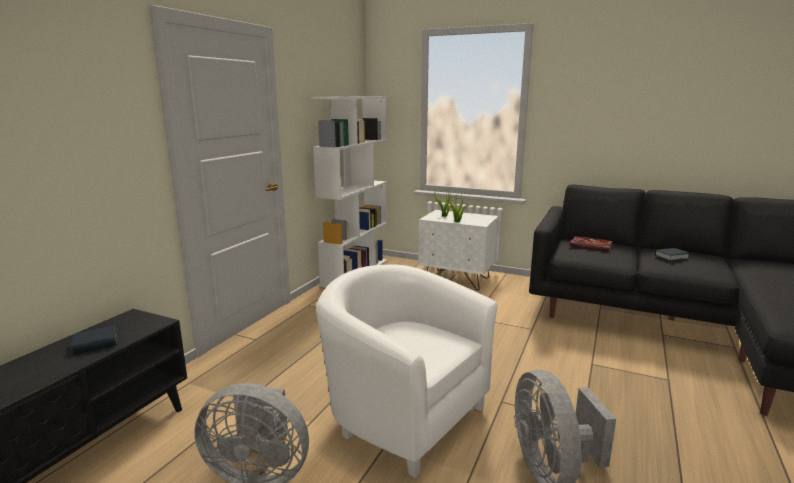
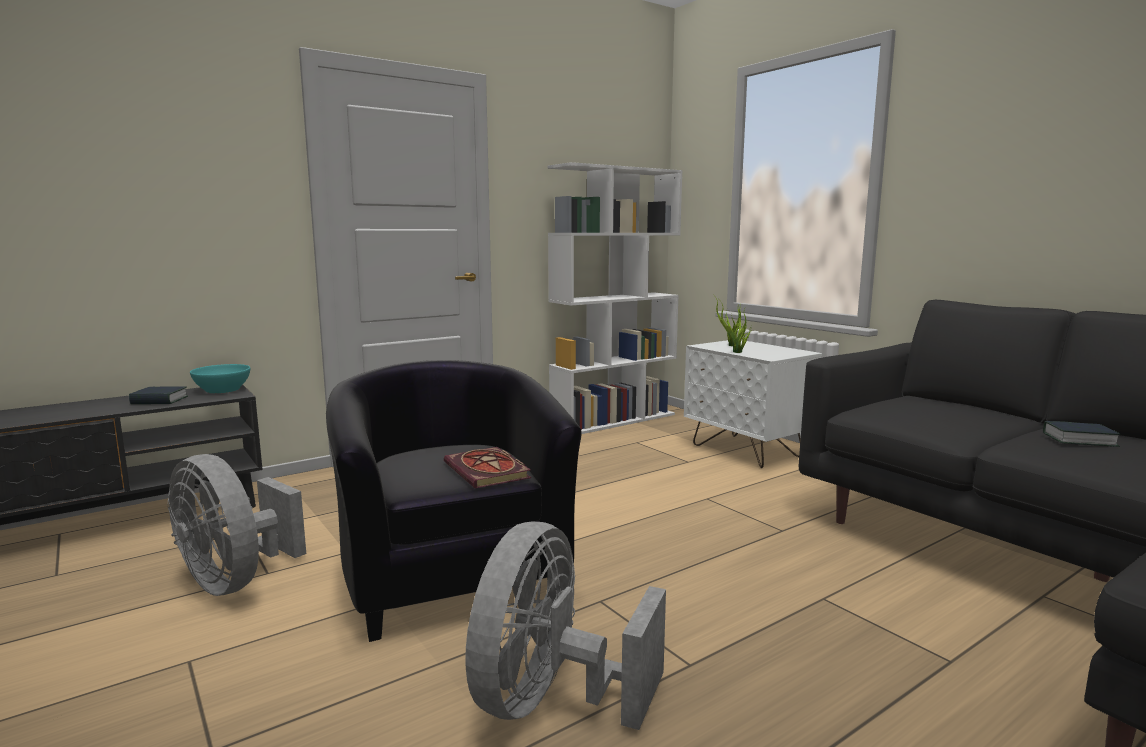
camera: 30 degrees right, 5 degrees down
(134, 319) = (223, 390): none -> turquoise bowl
(403, 415) = (451, 576): white armchair -> black armchair
(592, 245) = (933, 405): book -> book (489, 471)

